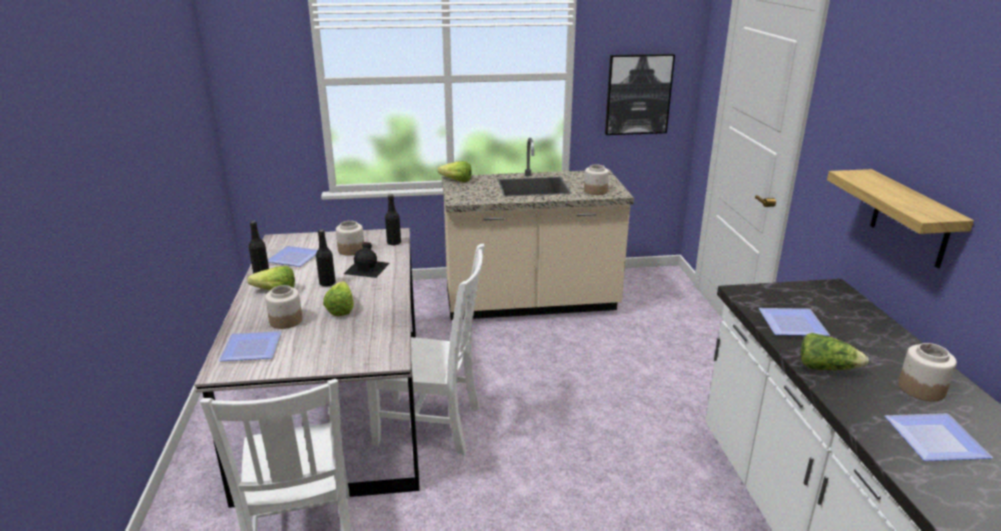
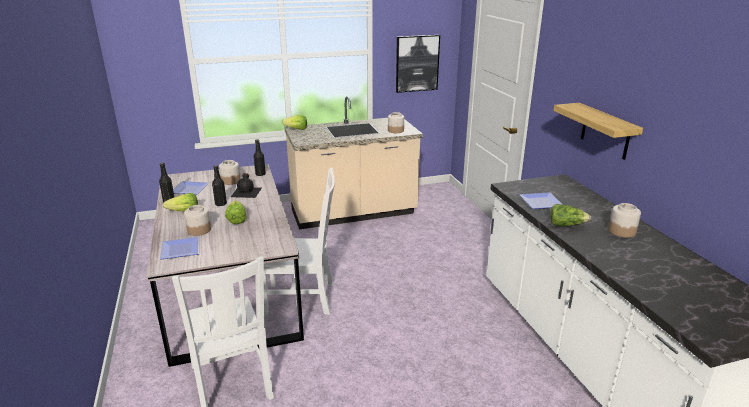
camera: 10 degrees left, 0 degrees up
(938, 441) = (636, 258): plate -> none

